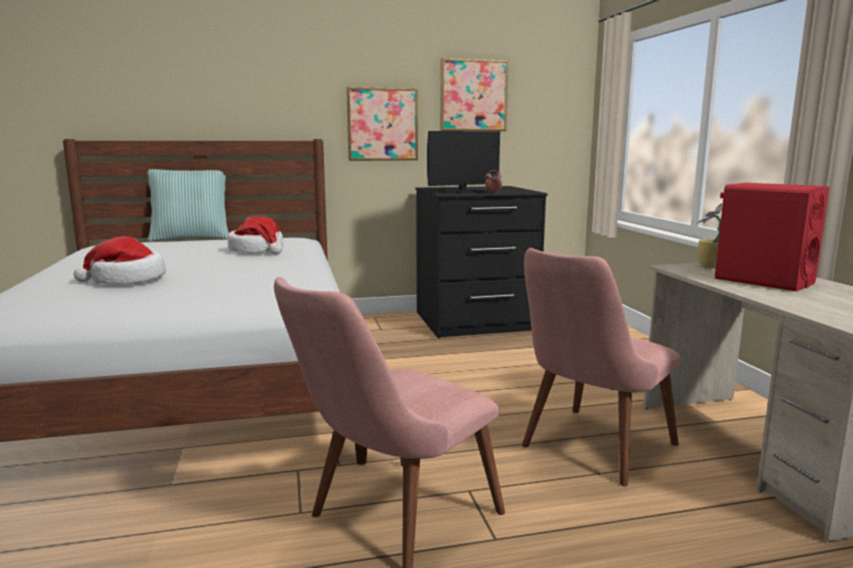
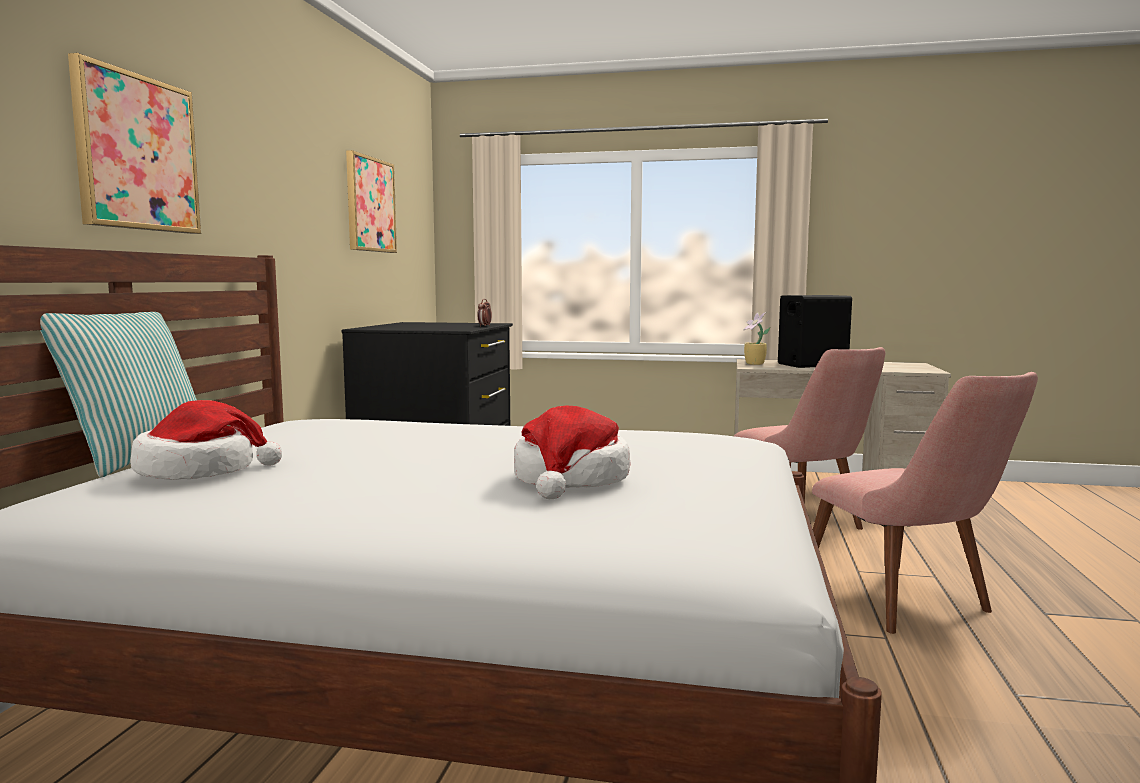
camera: 65 degrees left, 5 degrees down
(257, 250) = (414, 431): hat -> hat (200, 471)
(382, 124) = (306, 237): picture -> picture (136, 153)
(462, 191) = (447, 327): monitor -> none
(763, 281) = (812, 365): red speaker -> black speaker

